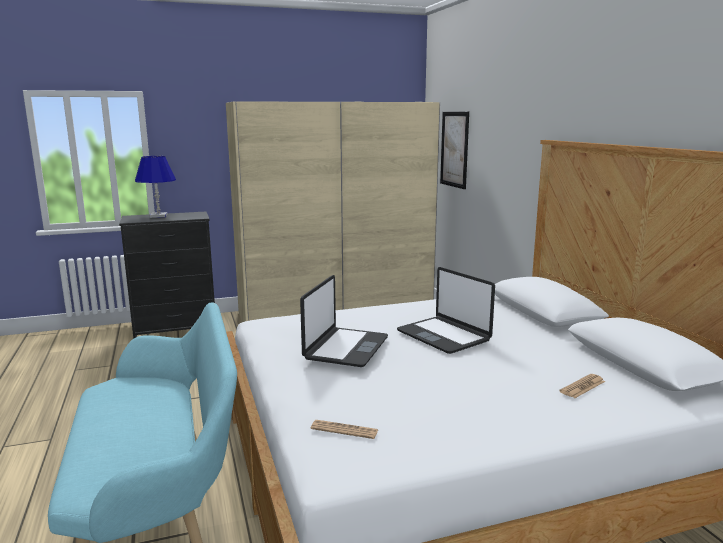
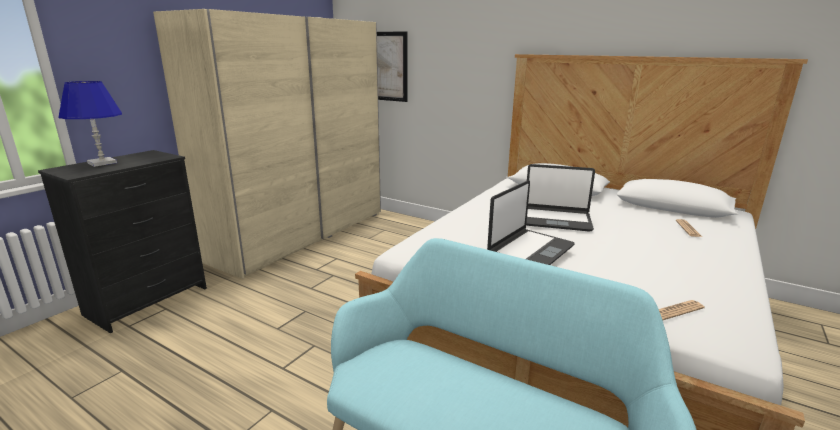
camera: 40 degrees left, 5 degrees up
(345, 348) = (530, 250): laptop -> laptop turned 60 degrees clockwise

